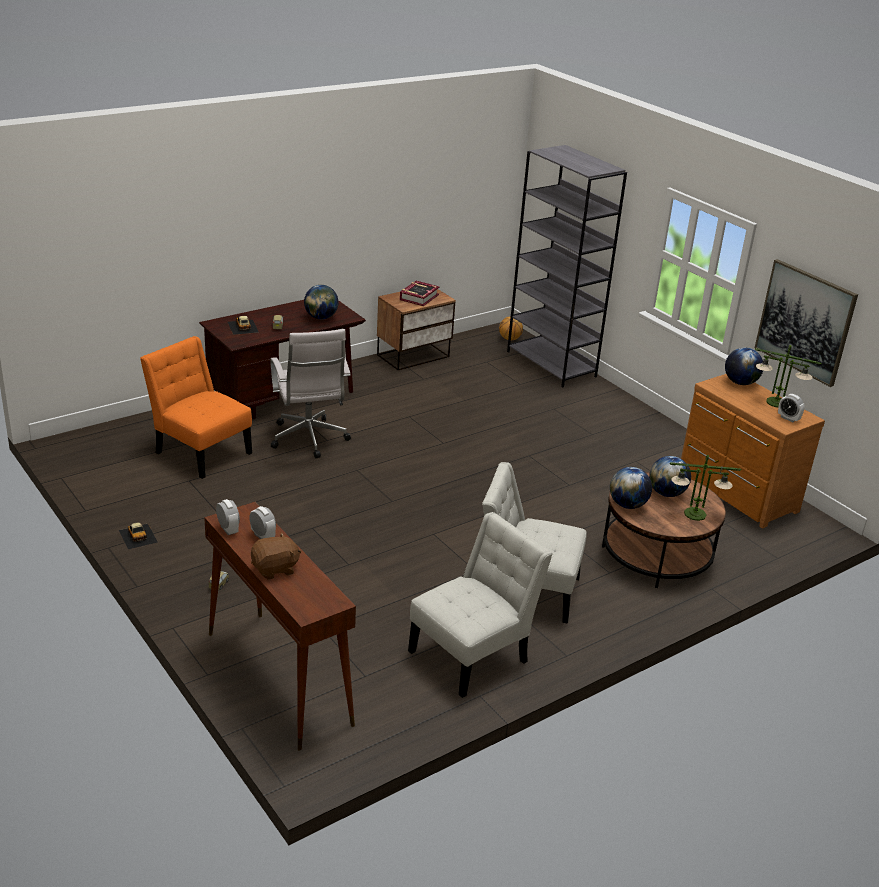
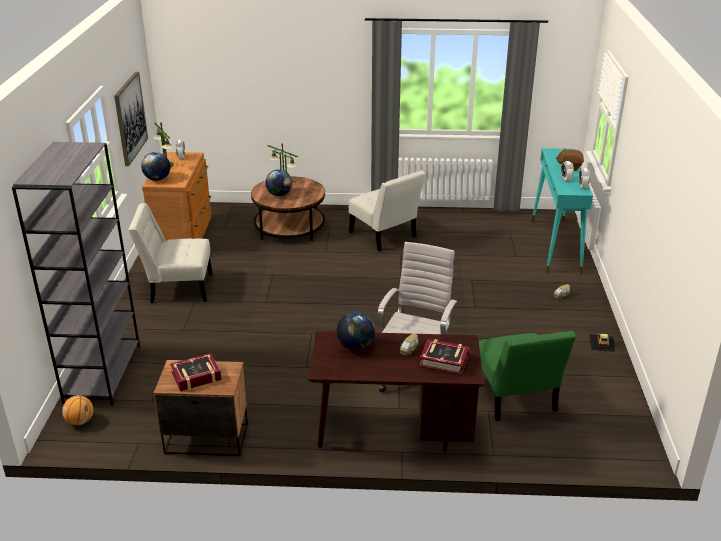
camera: 140 degrees left, 0 degrees up
(200, 451) = (515, 399): orange chair -> green chair
(242, 327) = (444, 361): toy car -> book
(277, 677) = (555, 246): brown console table -> turquoise console table
(473, 654) = (447, 224): white chair -> white chair (177, 288)
(627, 505) = (311, 197): globe -> none

